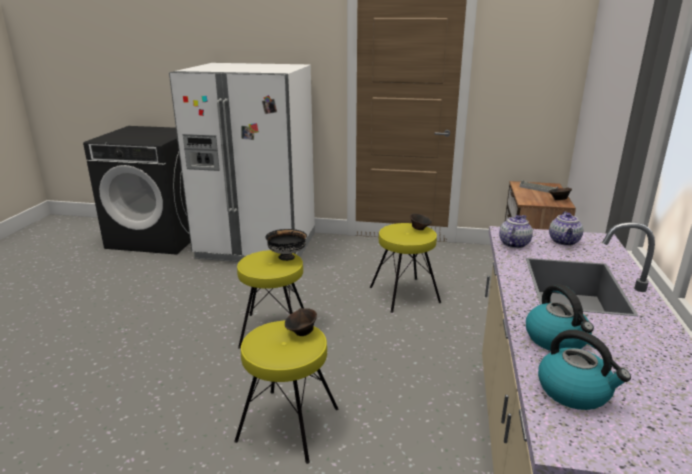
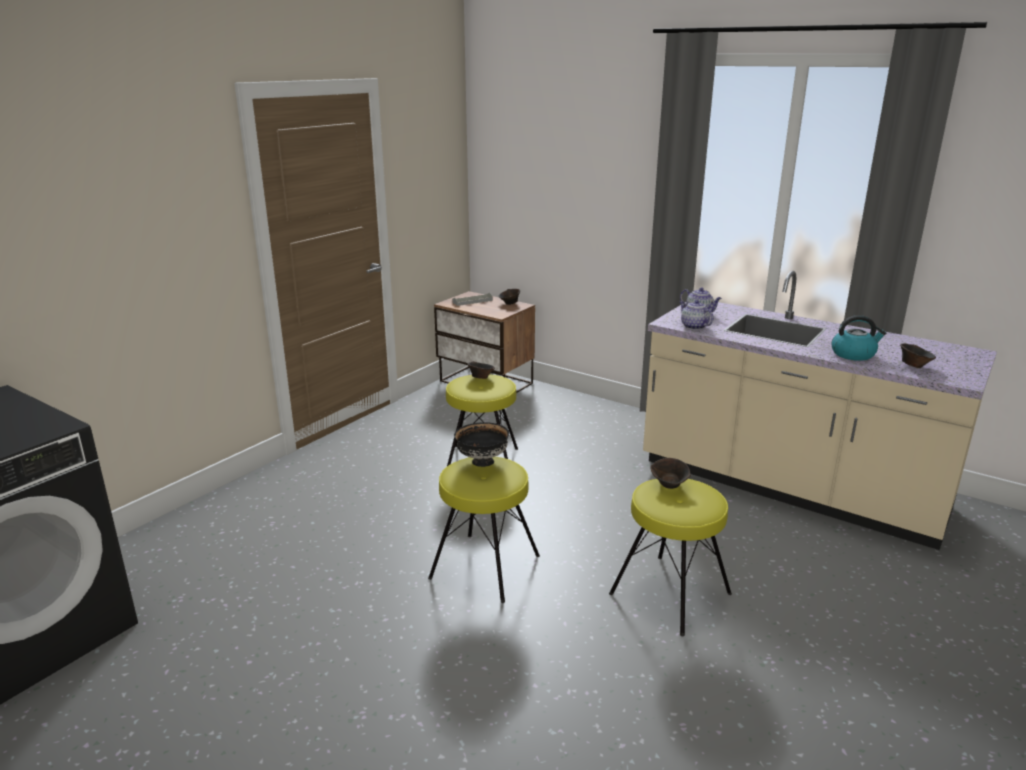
camera: 65 degrees left, 0 degrees up
(257, 246) = (222, 533): white fridge -> none
(575, 391) = (914, 366): kettle -> brown bowl

